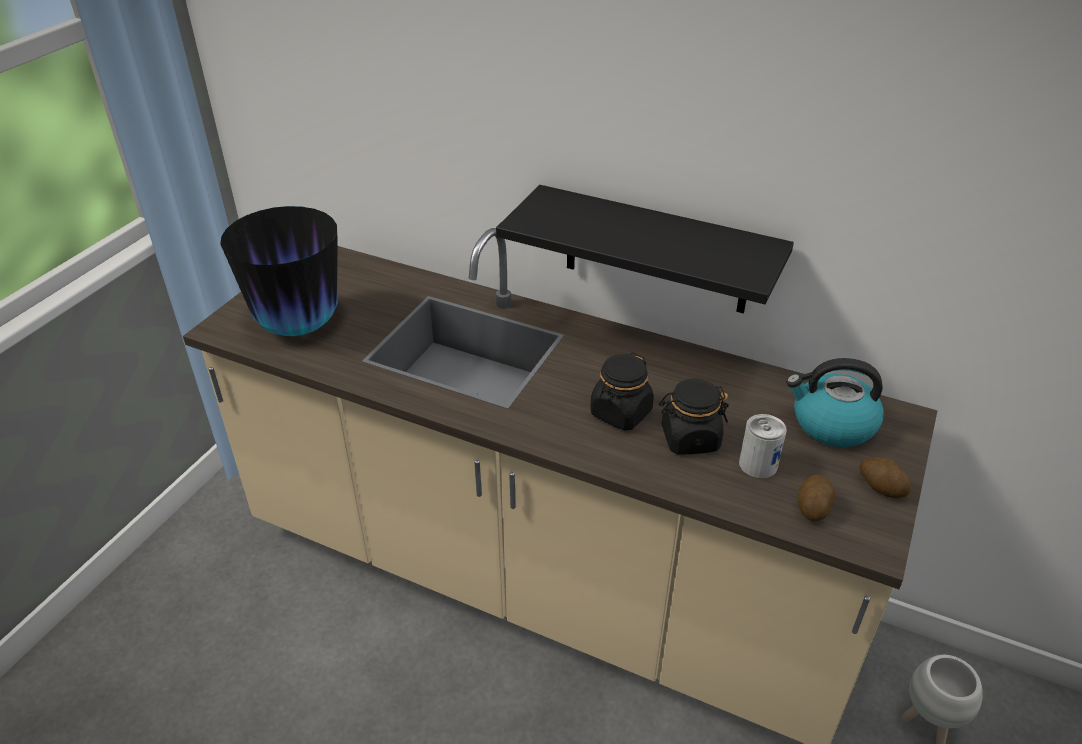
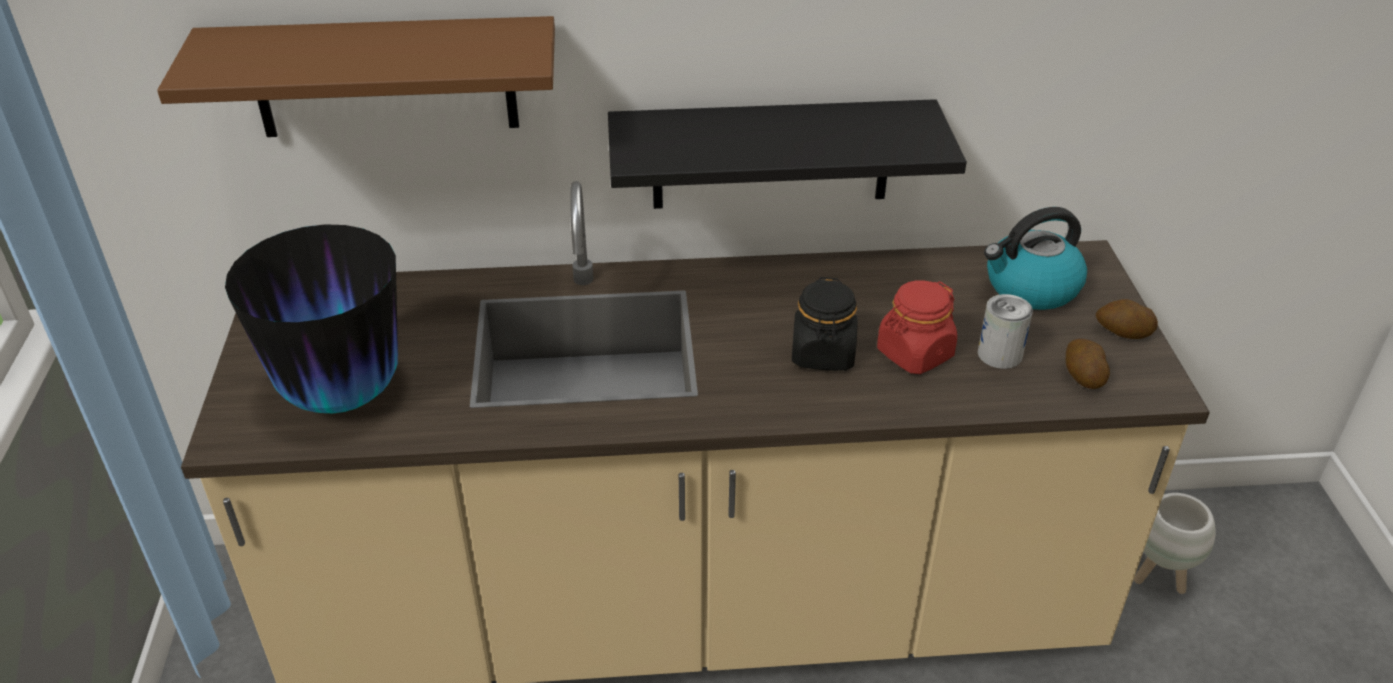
camera: 30 degrees left, 0 degrees up
(397, 122) = (384, 77): none -> brown shelf
(689, 438) = (914, 354): black jar -> red jar

